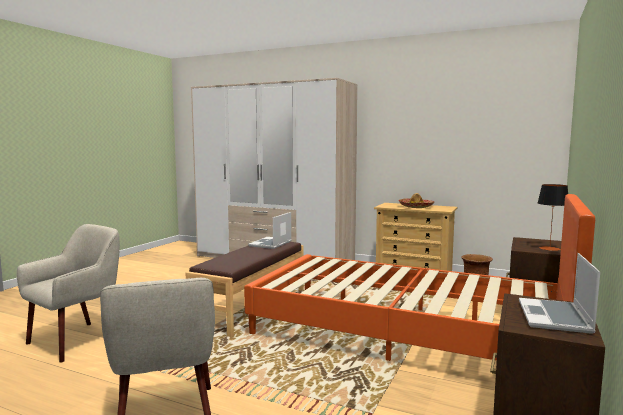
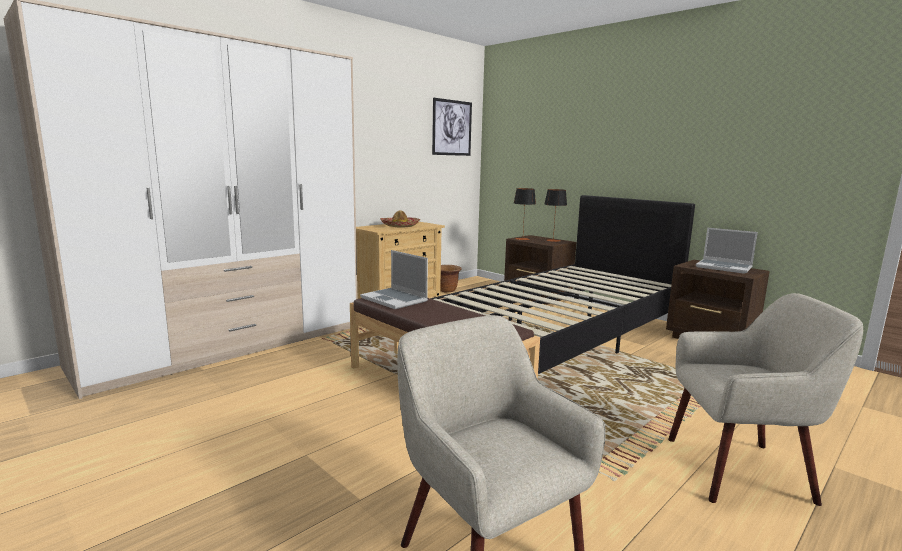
camera: 70 degrees left, 5 degrees up
(406, 334) = (559, 337): orange bed -> black bed
(516, 116) = (452, 128): none -> picture
(526, 240) = (522, 239): none -> table lamp

